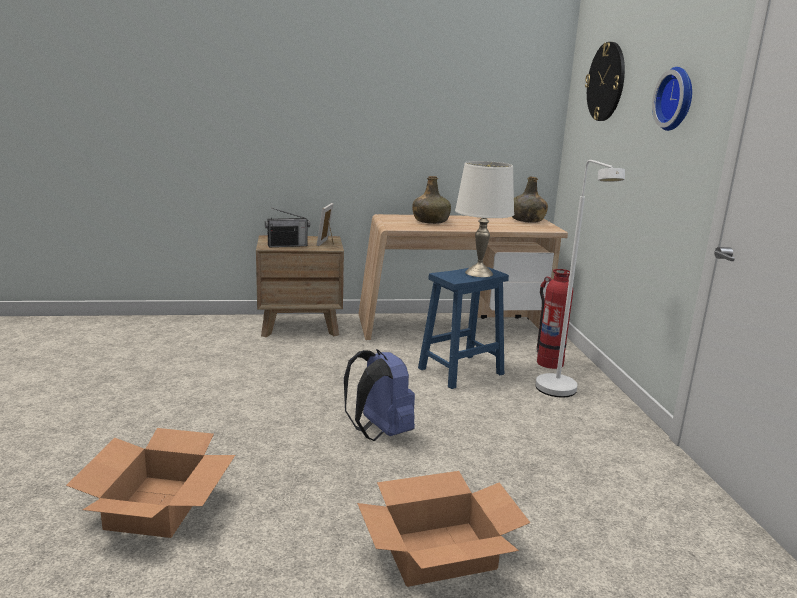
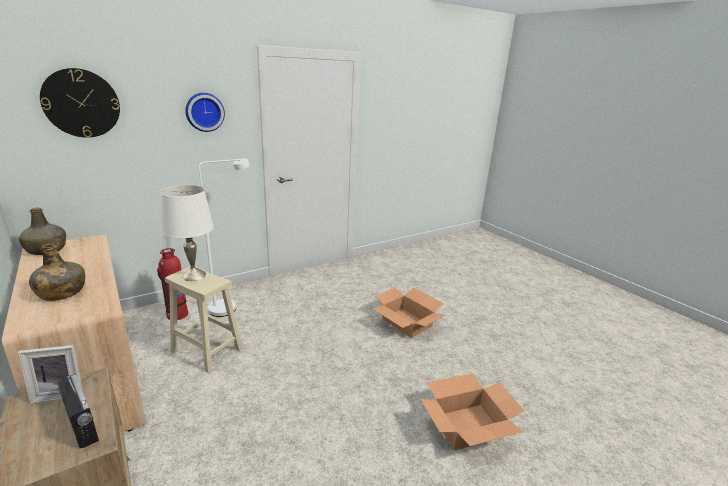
camera: 115 degrees left, 5 degrees up
(379, 432) = (323, 364): blue backpack -> none
(460, 371) = (208, 350): blue stool -> beige stool

